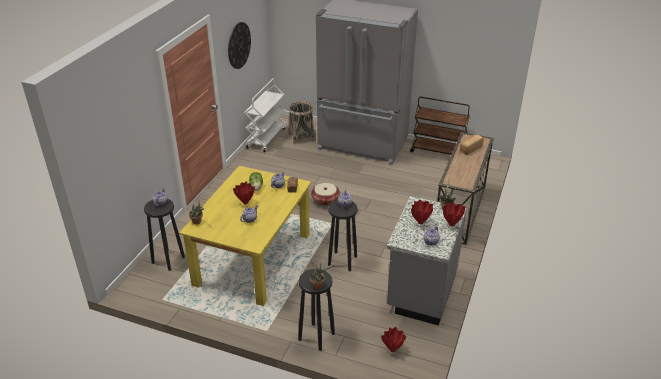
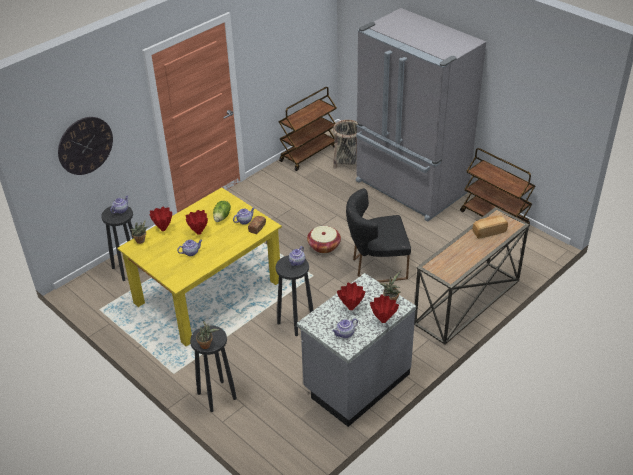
camera: 25 degrees right, 5 degrees up
(239, 45) = (278, 46): wall clock -> wall clock (85, 145)
(266, 138) = (308, 153): white cart -> brown cart
(375, 203) = (376, 265): none -> black chair
(393, 350) = (282, 436): red vase -> red vase (163, 229)

